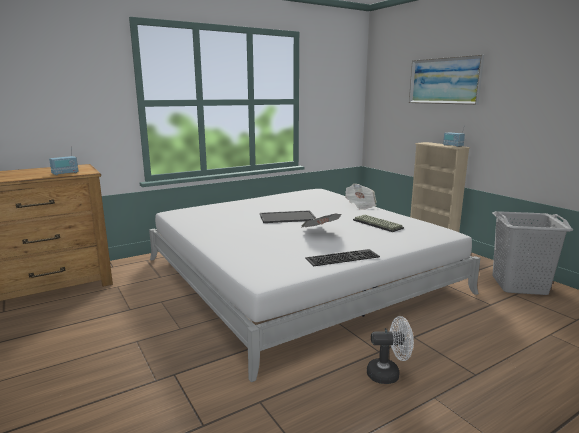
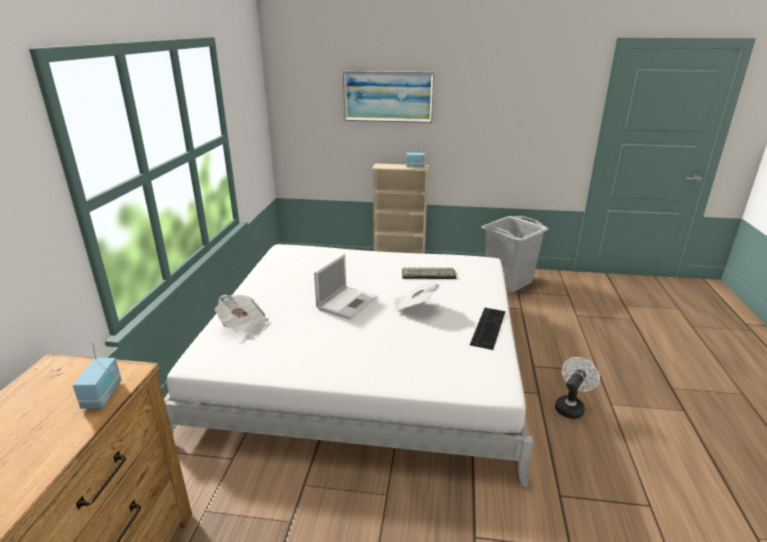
camera: 50 degrees left, 10 degrees up
(288, 217) = (347, 302): tray -> laptop
(360, 205) = (366, 255): newspaper -> newspaper (244, 326)

